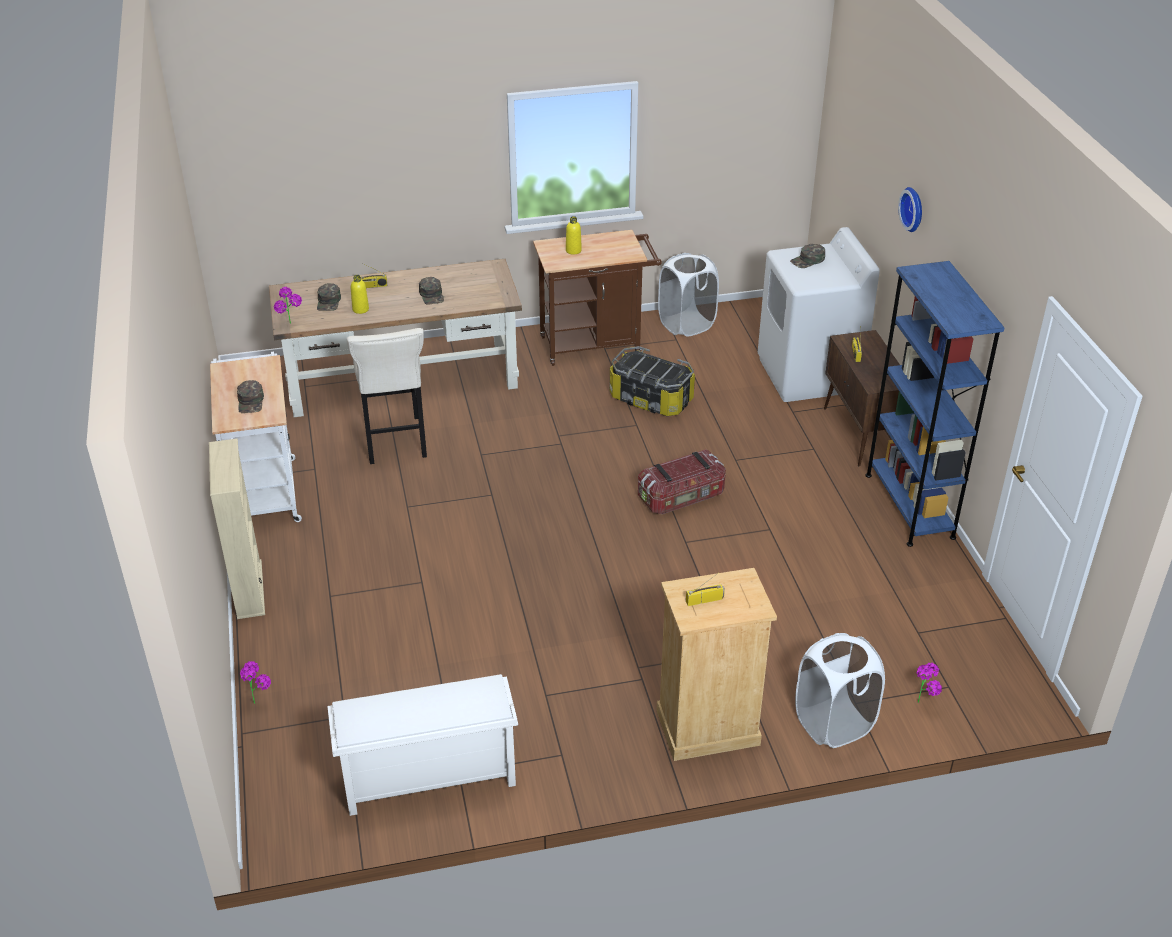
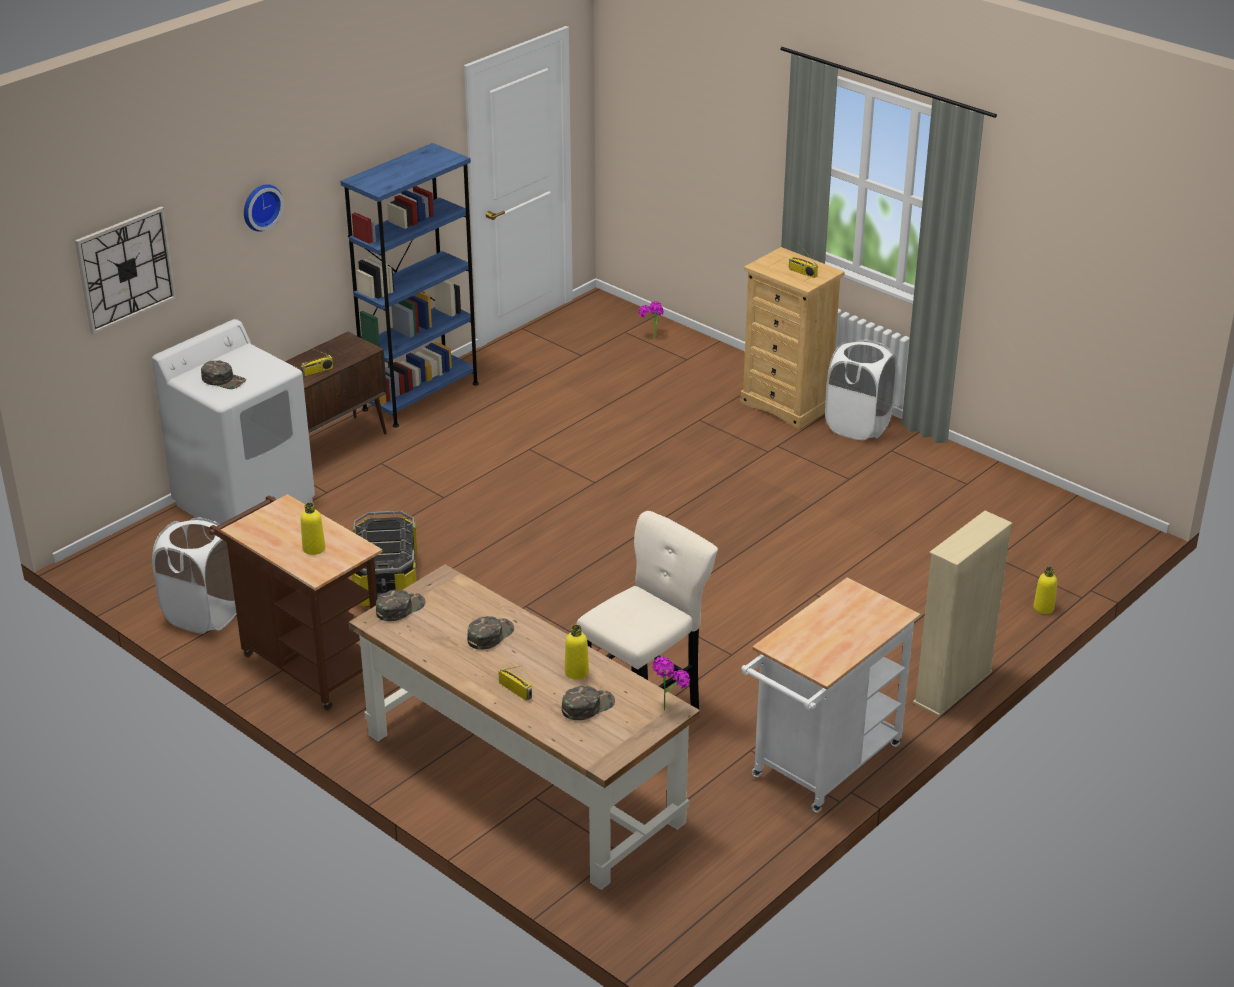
camera: 125 degrees left, 5 degrees down
(251, 401) = (848, 617): green cap -> green cap (400, 608)
(259, 699) = (1043, 608): potted plant -> yellow bottle
(428, 779) = (991, 493): white shoe rack -> none
(682, 497) = (534, 505): storage box -> none
(833, 723) = (717, 361): white laundry basket -> white laundry basket (858, 426)
(858, 150) = (126, 269): none -> wall clock

